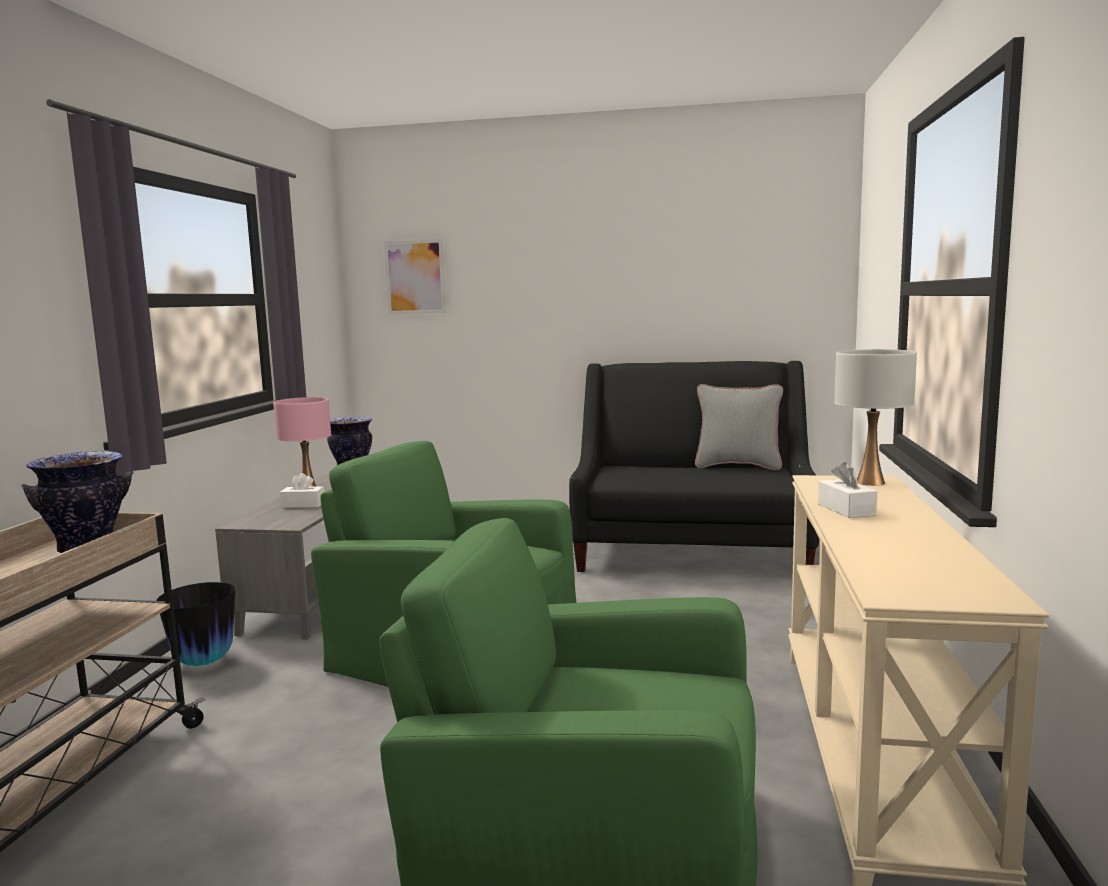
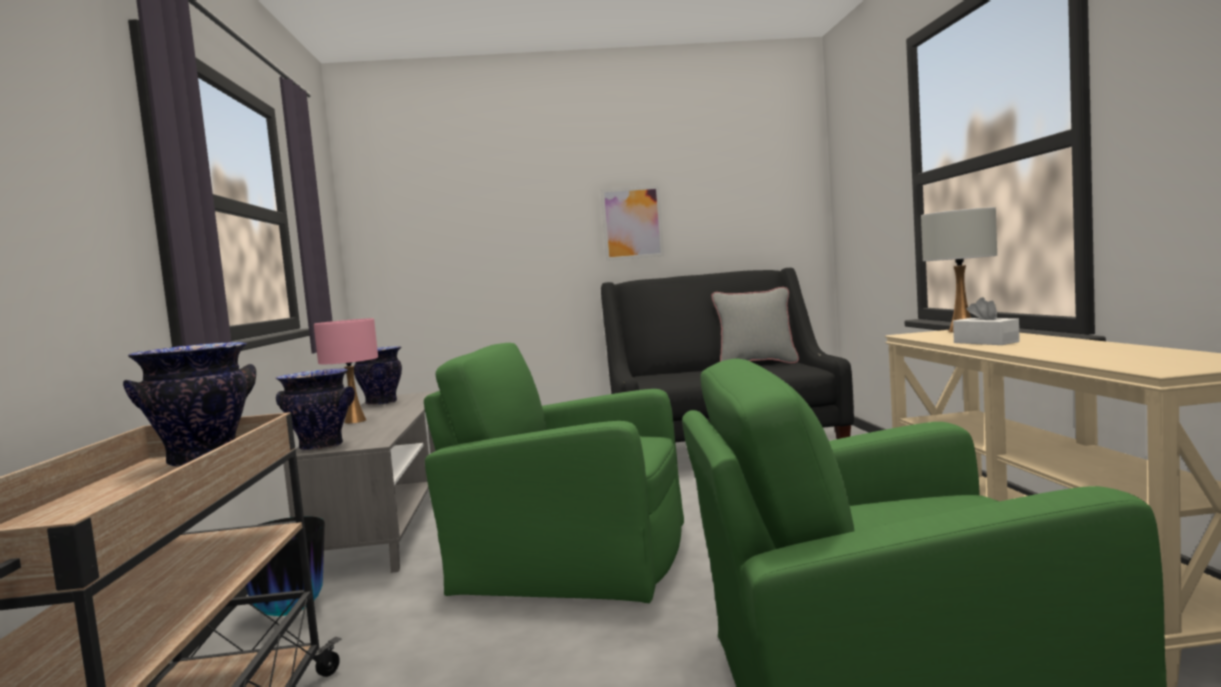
camera: 15 degrees left, 5 degrees down
(253, 521) = (321, 446): none -> vase
(303, 505) = (363, 429): white tissue box -> none
(415, 277) = (419, 209): picture -> picture (632, 223)

